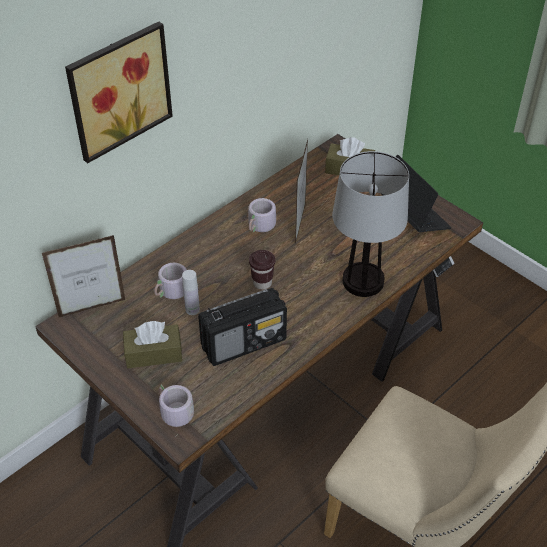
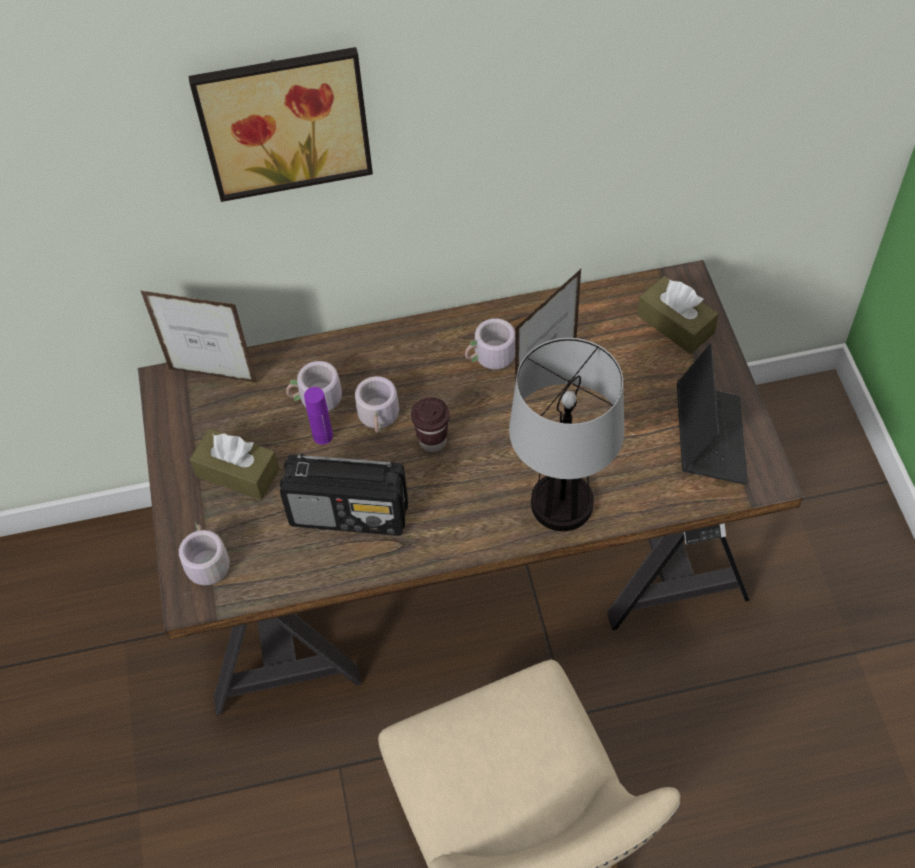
camera: 35 degrees right, 10 degrees up
(192, 309) = (323, 436): white bottle -> purple bottle
(220, 284) = (381, 417): none -> grey mug

